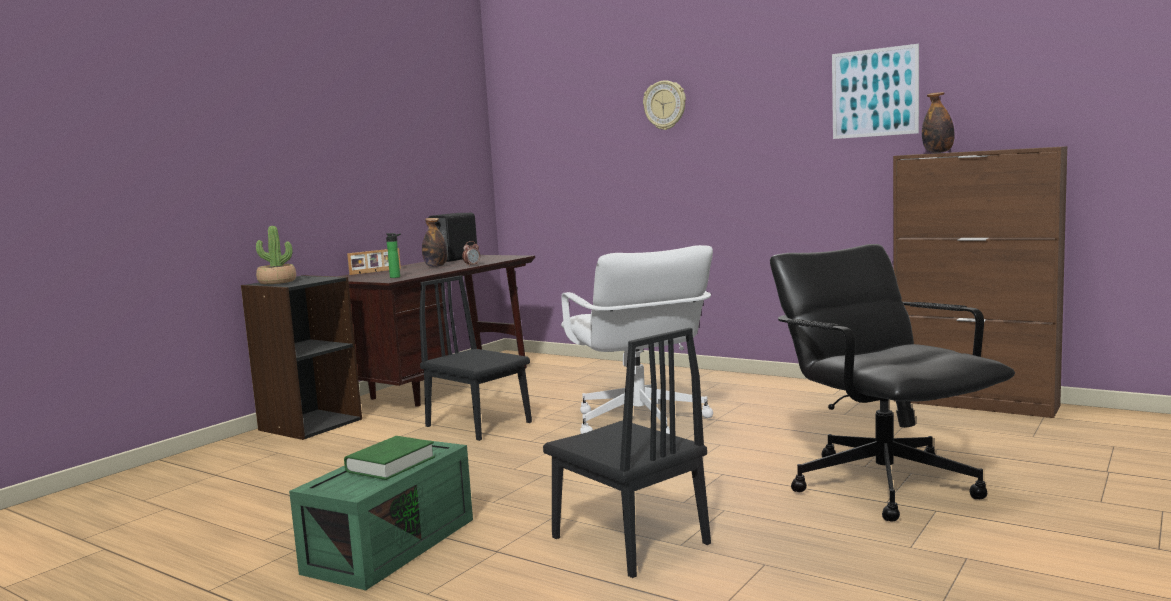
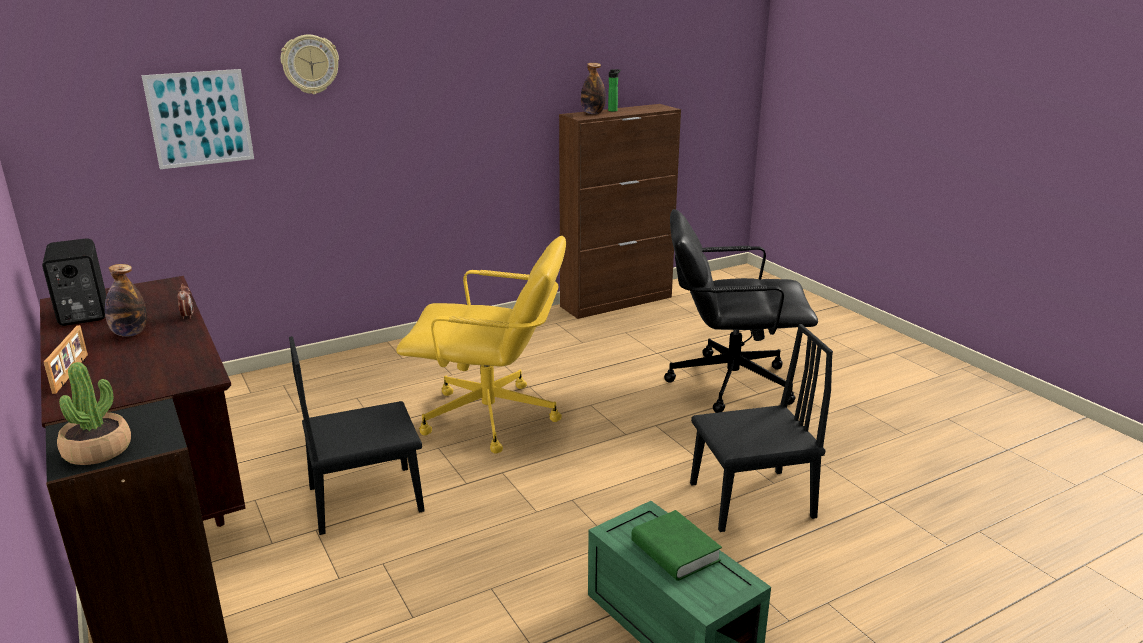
camera: 65 degrees left, 15 degrees up
(396, 277) = (183, 369): bottle -> bottle (613, 110)
(639, 423) = (491, 418): white office chair -> yellow office chair
(874, 93) = (529, 58): picture -> picture (200, 118)

